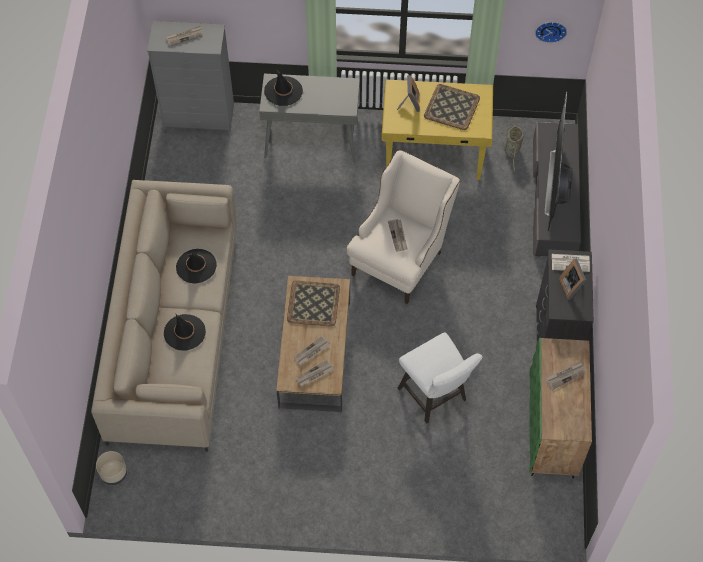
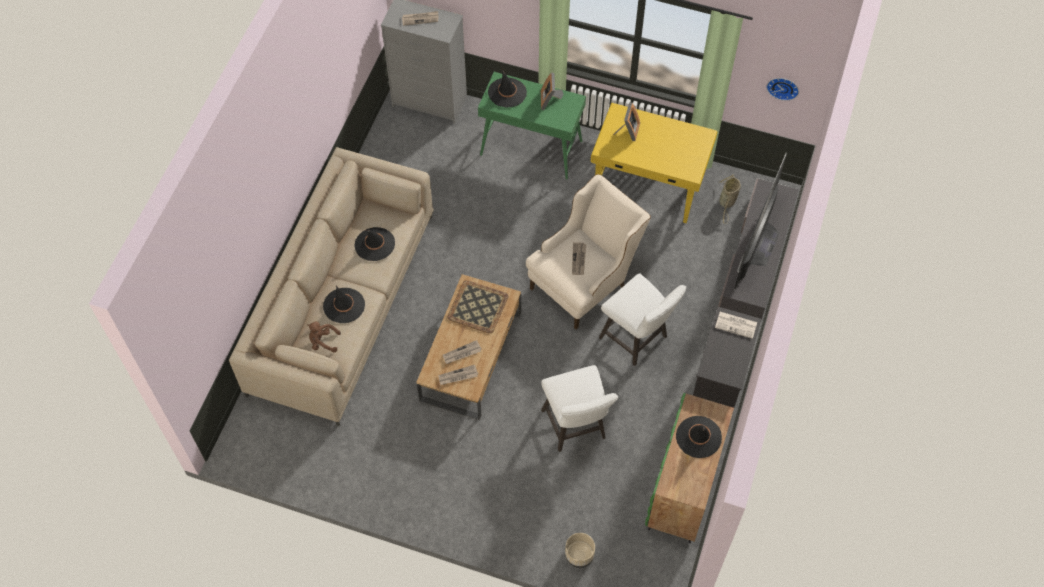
camera: 15 degrees right, 0 degrees up
(113, 473) = (244, 425): beige planter -> beige planter (579, 555)
(175, 372) = (323, 342): none -> brown plush toy
(312, 140) = (532, 148): grey console table -> green console table
(451, 106) = (668, 143): tray -> none
(467, 300) = (637, 339): none -> white stool
(565, 375) = (698, 437): newspaper -> black hat
(572, 286) = (730, 349): picture frame -> picture frame (550, 100)

